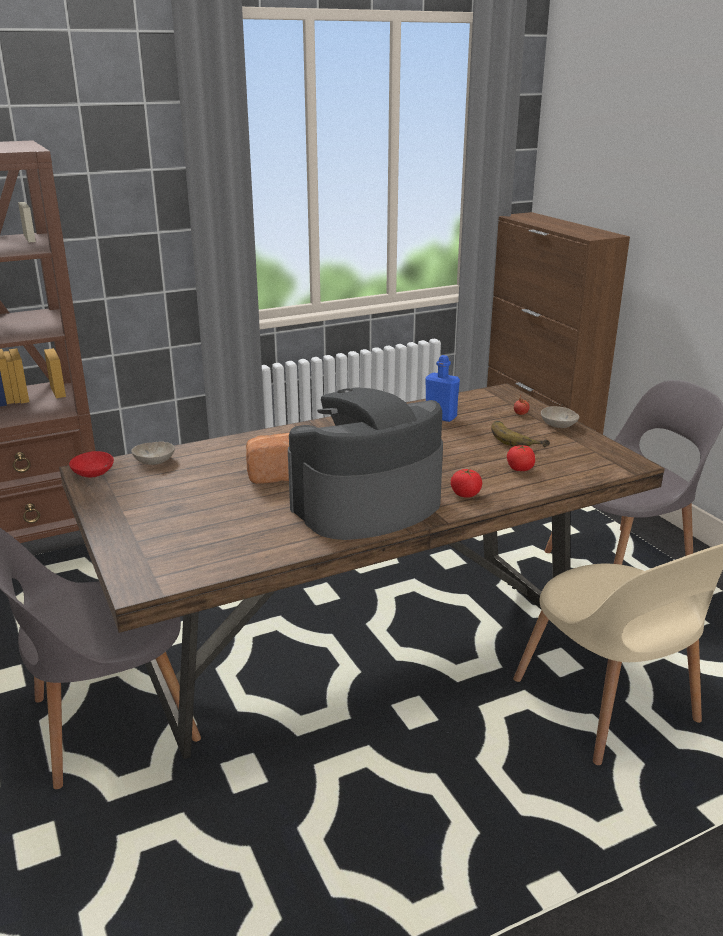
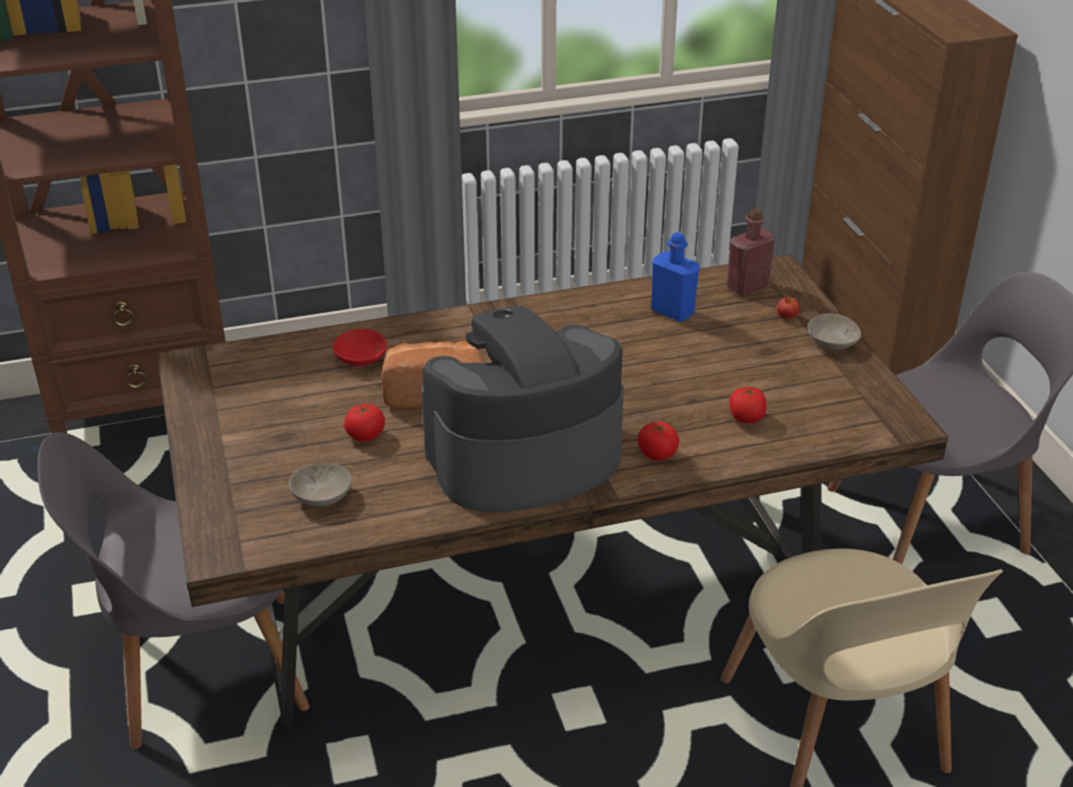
camera: 10 degrees right, 10 degrees up
(92, 473) = (195, 367): red bowl -> red bowl (359, 358)
(154, 462) = (274, 356): beige bowl -> beige bowl (321, 498)
(239, 502) = (366, 435): none -> tomato
(486, 401) = (747, 287): none -> red bottle
(517, 438) = (765, 362): banana -> none

